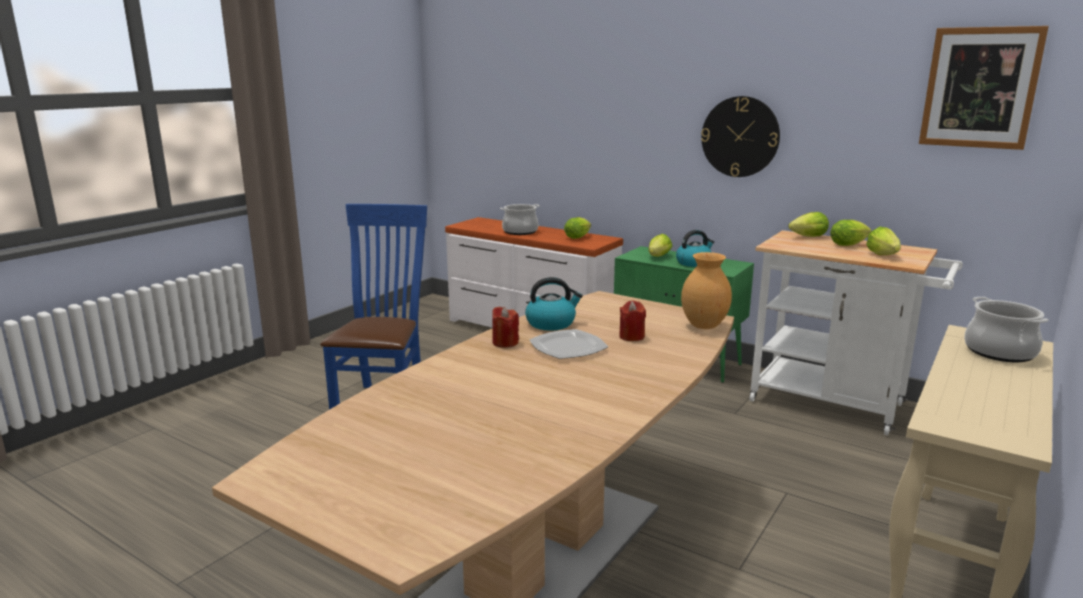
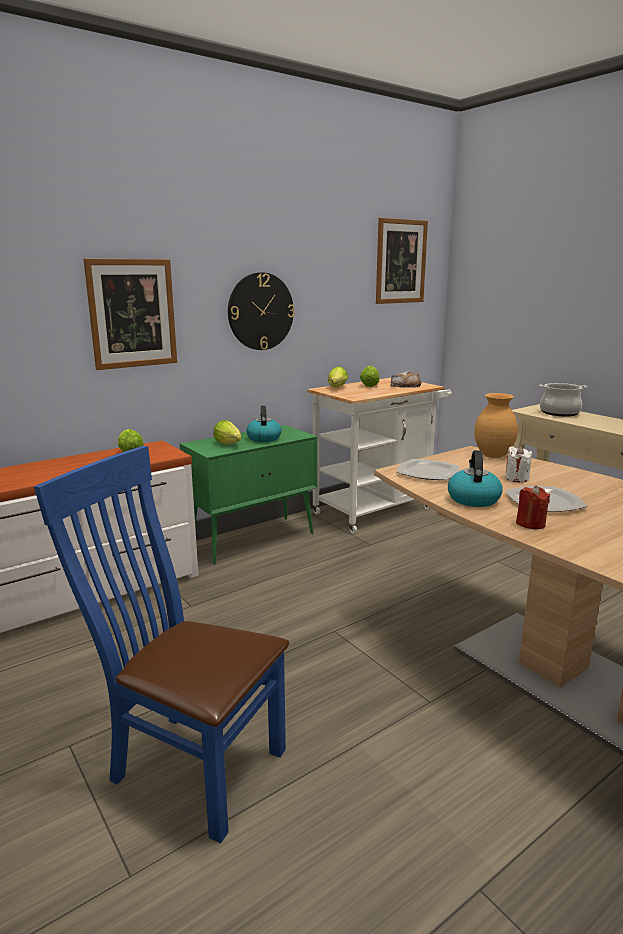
camera: 70 degrees left, 0 degrees up
(520, 232) = (53, 472): cooking pot -> none
(610, 306) = (427, 472): none -> plate
(617, 126) = (132, 313): none -> picture
(631, 336) = (516, 478): red candle -> white candle
(884, 256) = (405, 385): lettuce -> bread

